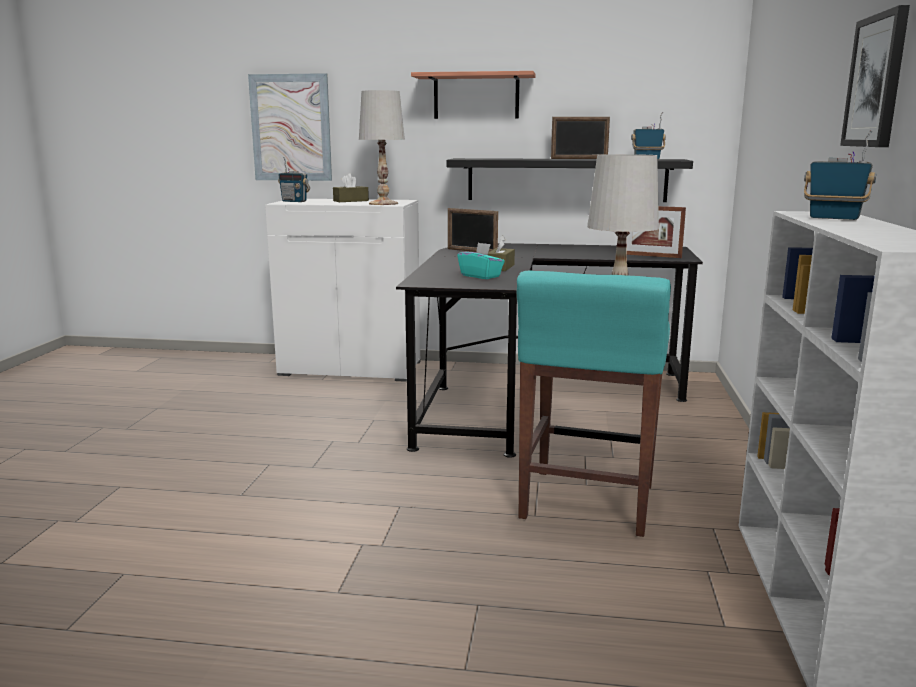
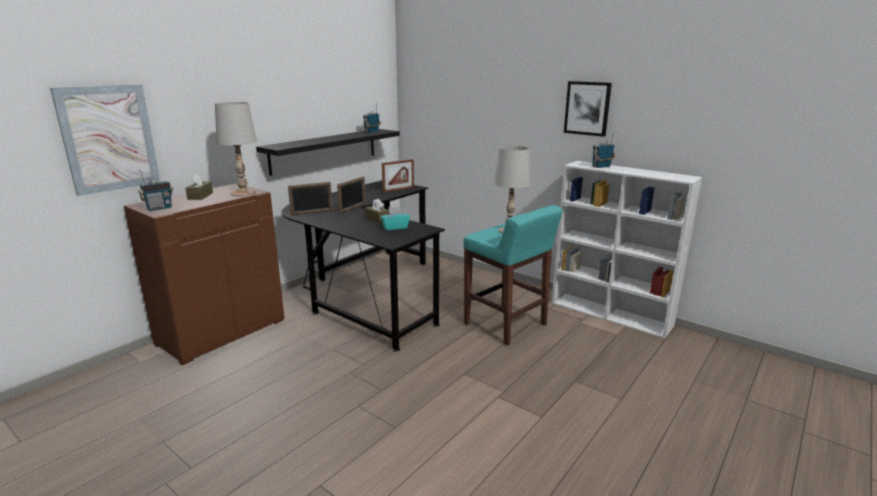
camera: 60 degrees left, 5 degrees up
(352, 368) = (222, 331): white cabinet -> brown cabinet
(476, 96) = (265, 98): shelf -> none
(579, 158) = (336, 136): picture frame -> picture frame (353, 208)

